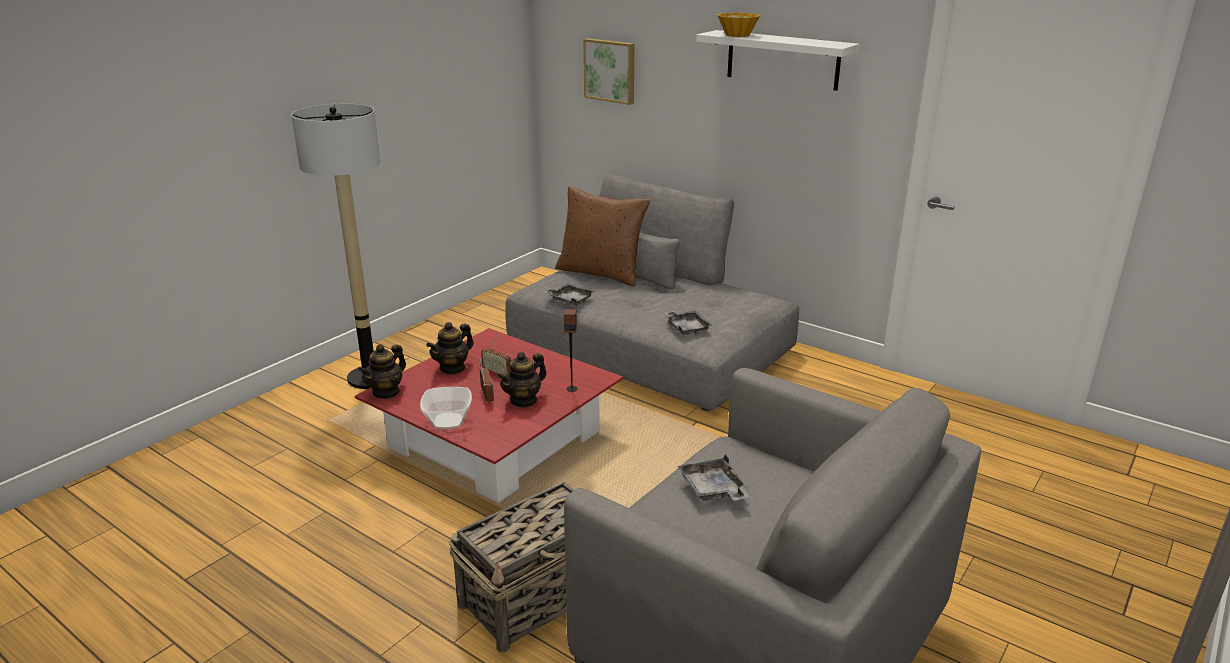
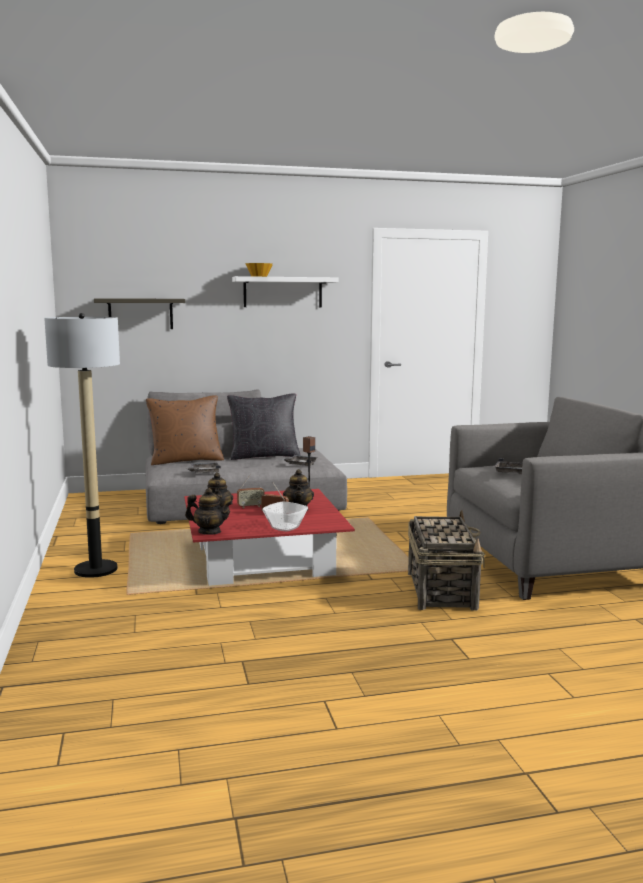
camera: 50 degrees left, 15 degrees down
(386, 392) = (209, 532): teapot -> teapot turned 60 degrees counterclockwise
(610, 70) = (140, 314): picture -> shelf
(688, 296) = (264, 456): none -> black pillow

